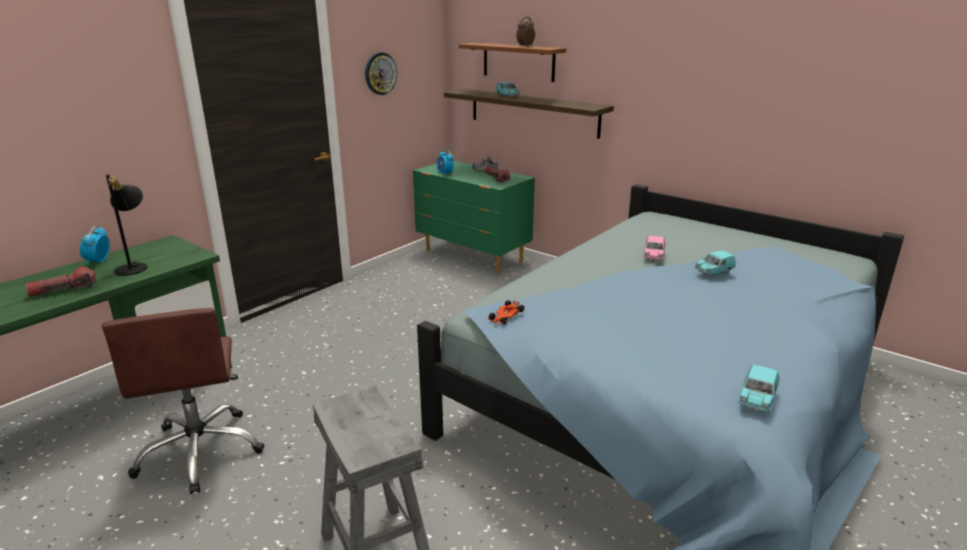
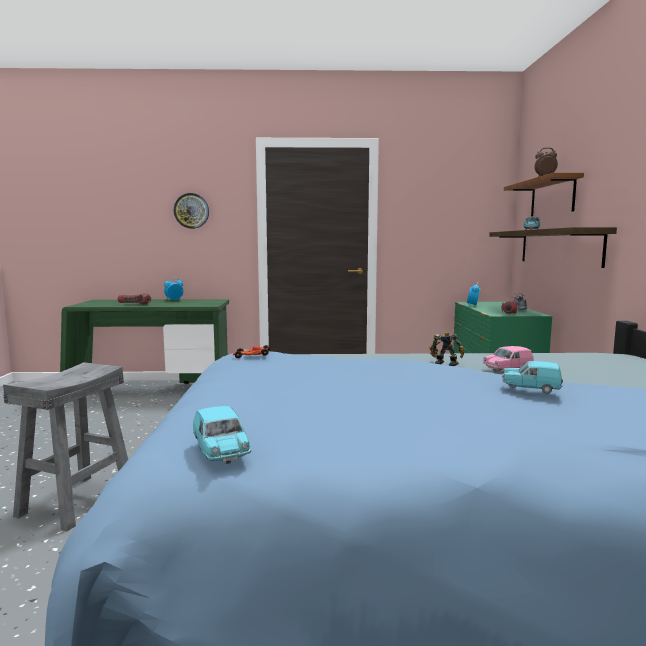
camera: 50 degrees right, 15 degrees down
(135, 267) = (177, 303): black table lamp -> none
(200, 451) = (135, 420): brown office chair -> none
(380, 73) = (428, 213): wall clock -> wall clock (191, 211)
(614, 264) = (446, 363): none -> toy robot
(756, 400) = (221, 453): turquoise toy car -> turquoise toy car turned 105 degrees counterclockwise

